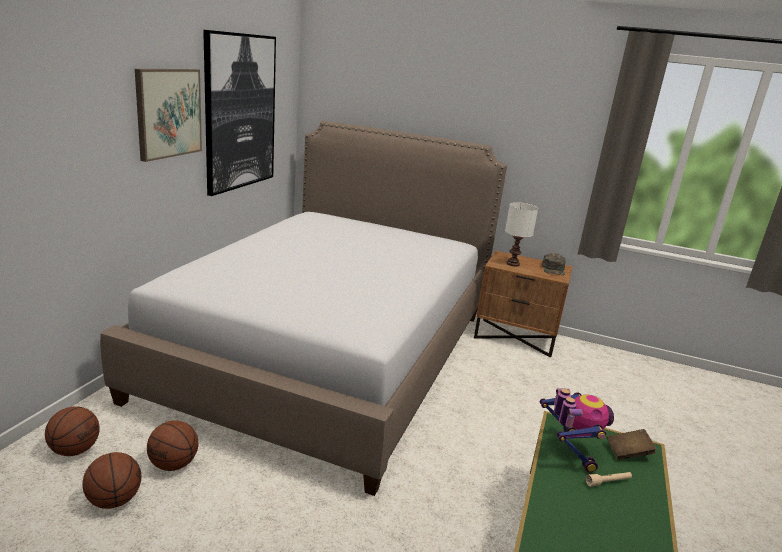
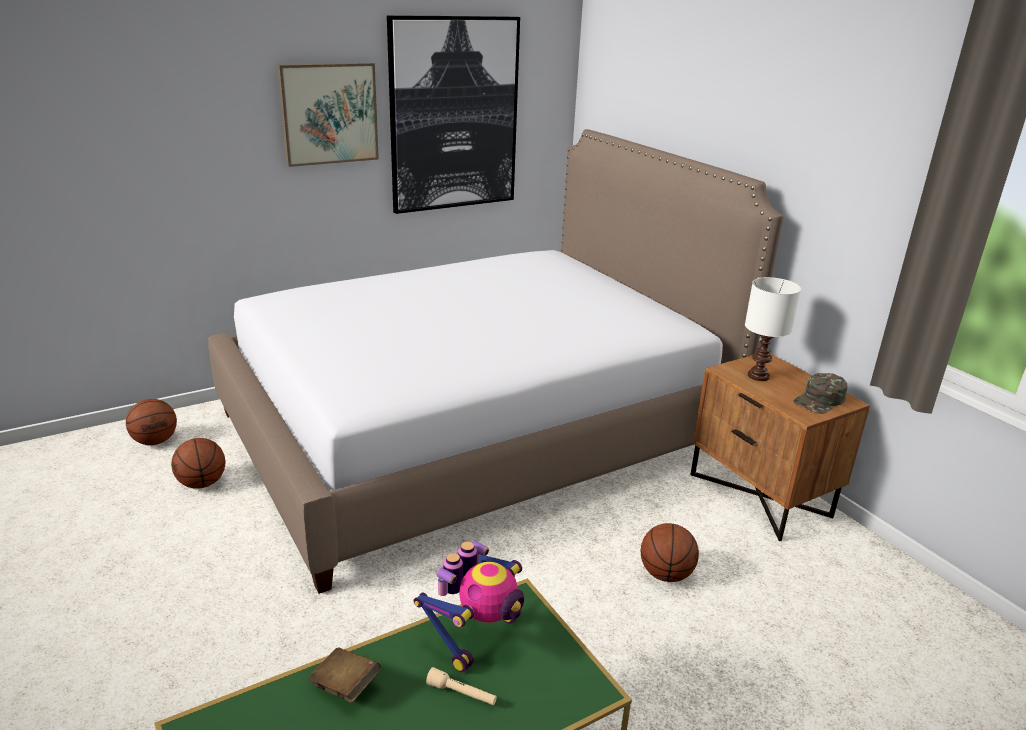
camera: 40 degrees right, 5 degrees up
(114, 500) = (130, 493): basketball -> basketball (665, 574)
(628, 453) = (554, 680): brown book -> brown book (345, 686)

